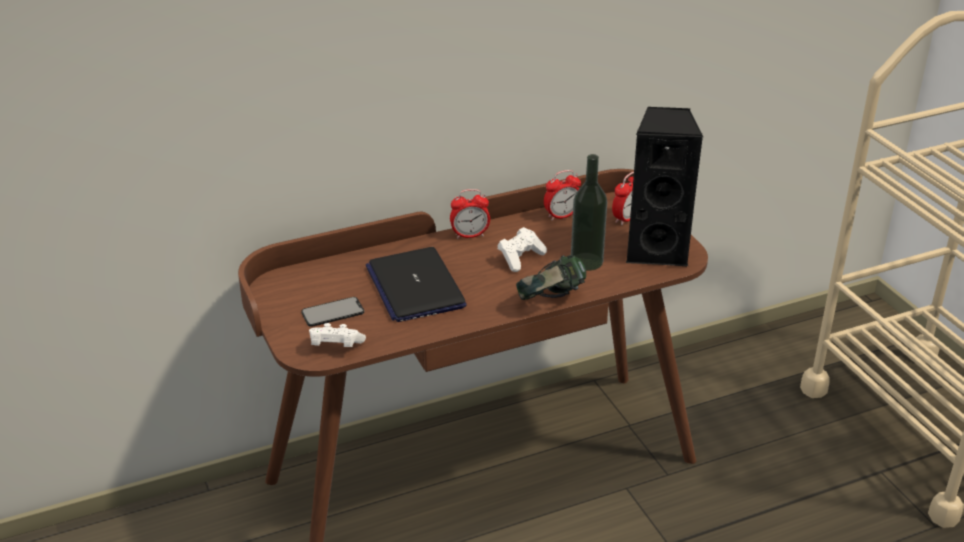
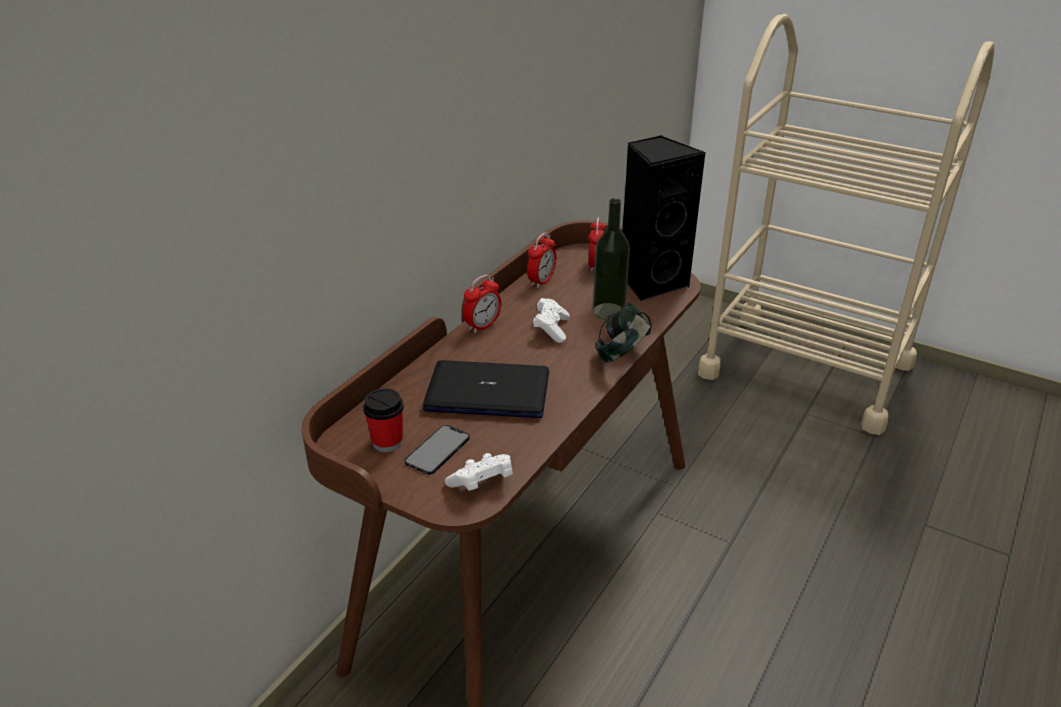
camera: 35 degrees left, 0 degrees up
(306, 293) = (387, 442): none -> cup
(415, 286) = (488, 391): laptop -> laptop turned 150 degrees clockwise

